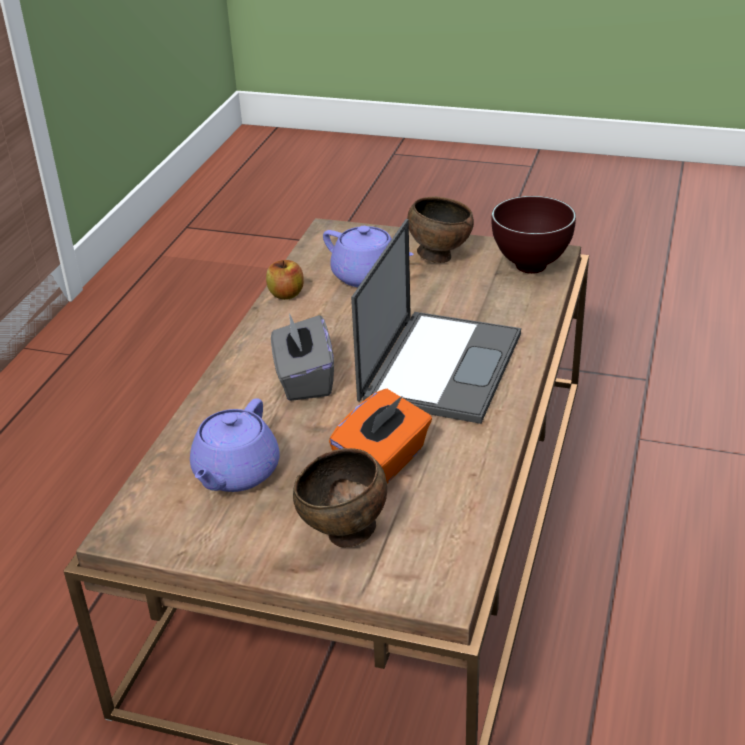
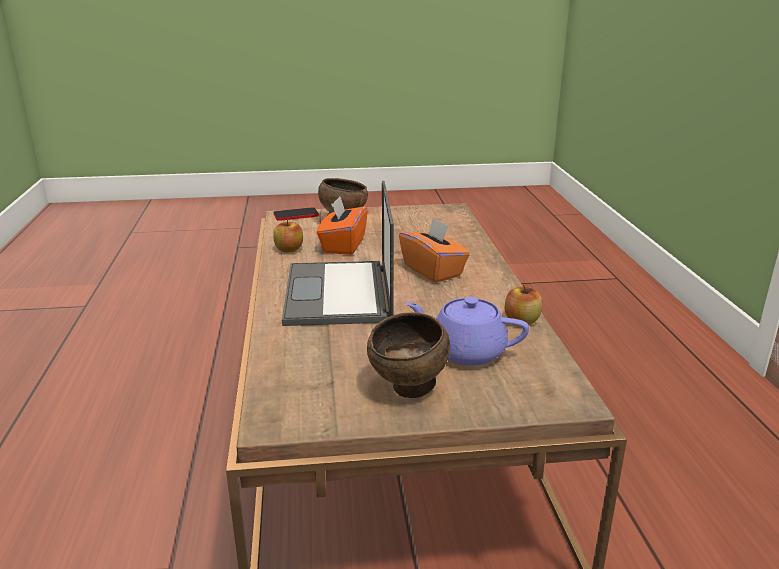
camera: 155 degrees right, 10 degrees down
(235, 473) = (423, 230): purple teapot -> none
(304, 379) = (433, 270): grey tissue box -> orange tissue box
(416, 586) = (296, 215): none -> phone
(468, 471) = (289, 249): none -> apple
(532, 266) = (293, 398): brown bowl -> none

